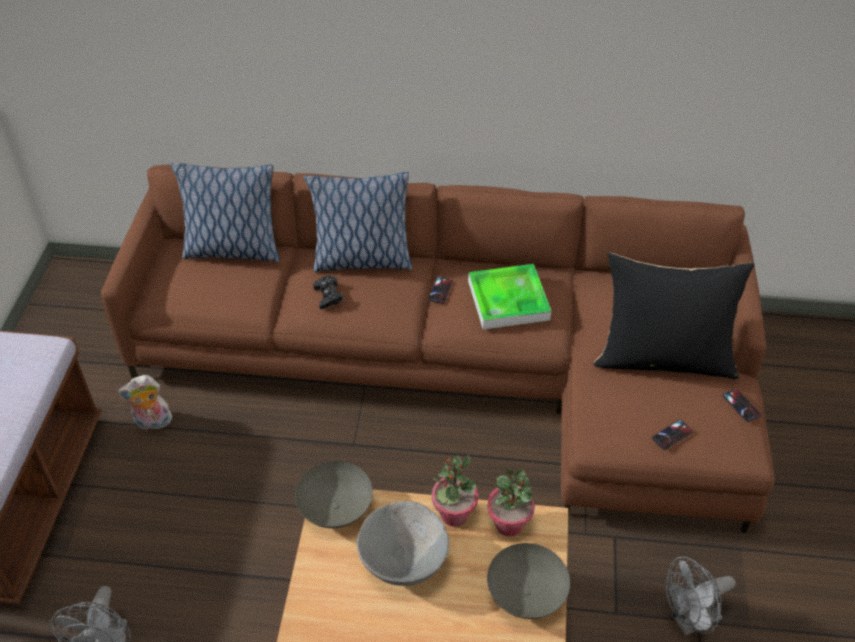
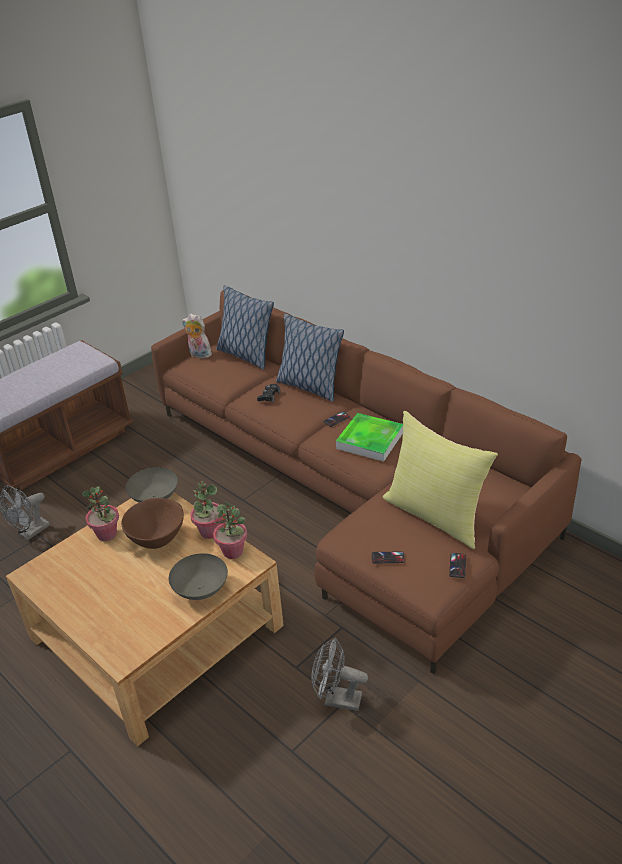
camera: 40 degrees right, 10 degrees down
(152, 423) = (155, 441): plush toy -> plush toy (199, 355)
(329, 594) = (107, 534): none -> potted plant
(404, 564) = (157, 540): grey bowl -> brown bowl
(663, 358) = (436, 515): black pillow -> yellow pillow

